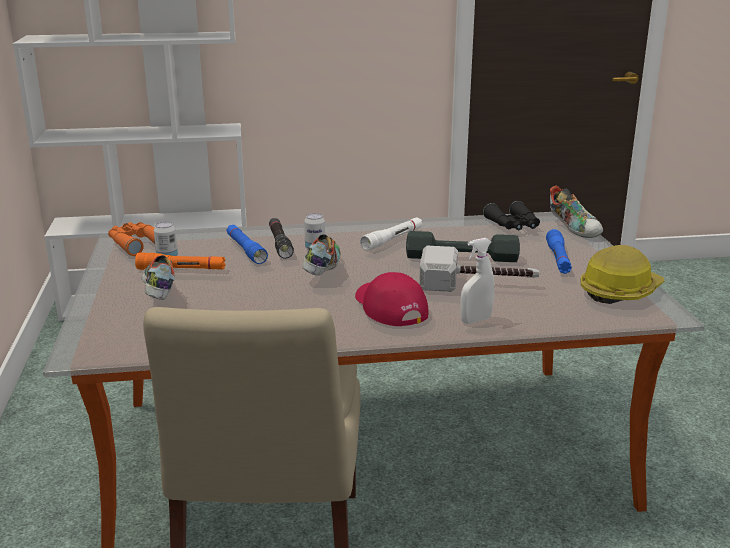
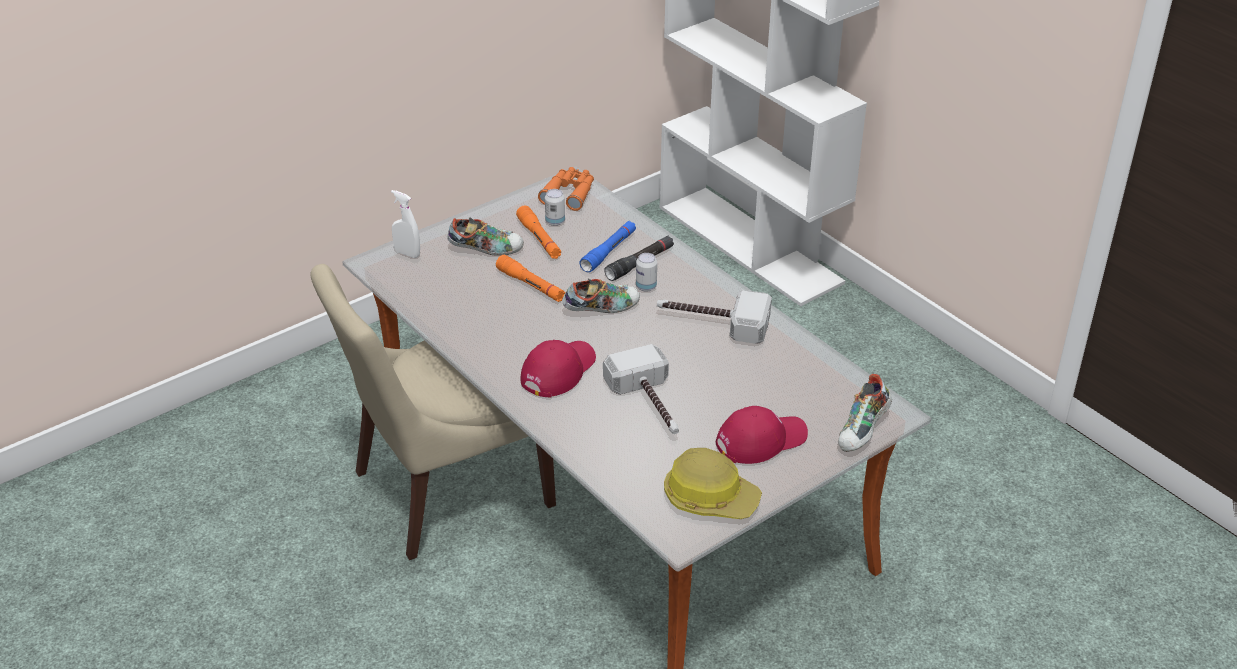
camera: 60 degrees right, 15 degrees up
(158, 294) = (486, 250): shoe -> shoe turned 45 degrees clockwise
(245, 289) = (531, 285): none -> orange flashlight
(392, 240) = (712, 322): white flashlight -> hammer
(461, 257) = (706, 377): grey dumbbell -> none
(475, 320) = (571, 425): white spray bottle -> white spray bottle (407, 253)
(513, 226) = (830, 387): black binoculars -> none
(558, 259) = (760, 440): blue flashlight -> red cap

